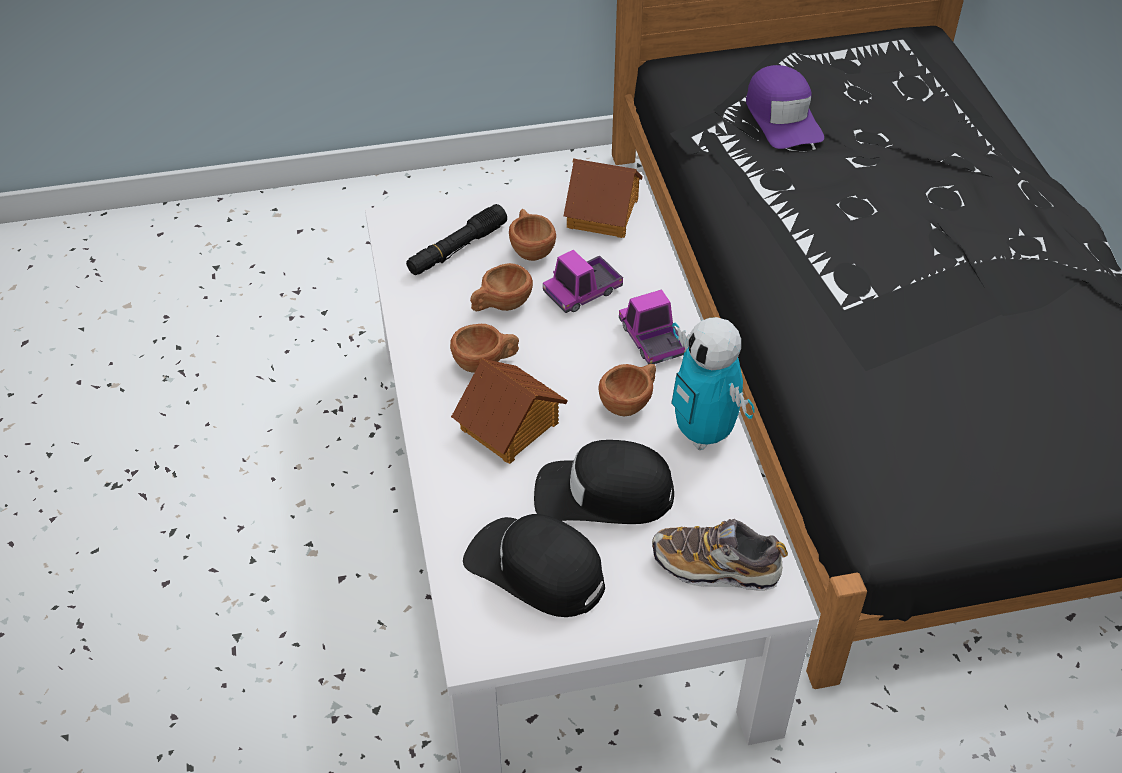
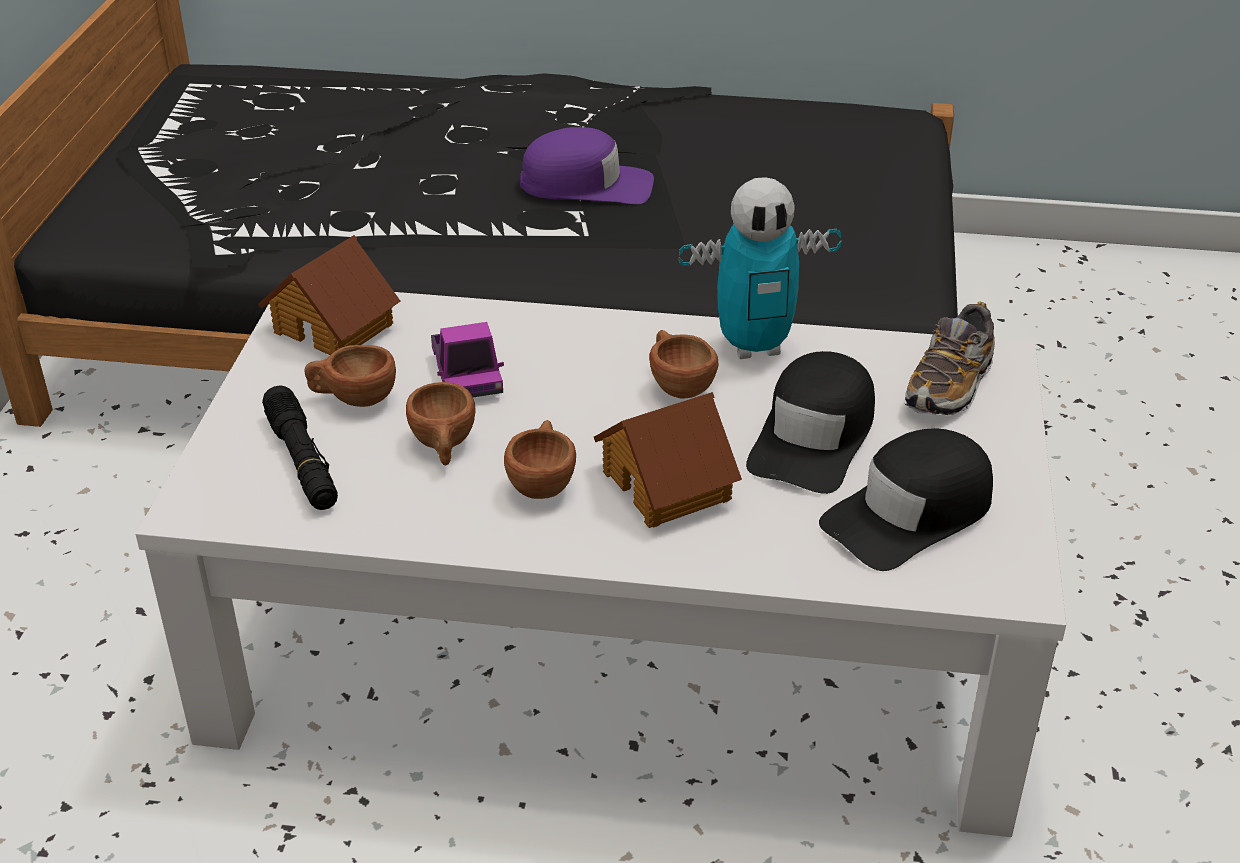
camera: 70 degrees left, 10 degrees down
(652, 340) = (585, 345): toy truck -> none
(782, 117) = (249, 184): purple cap -> purple cap (587, 185)

